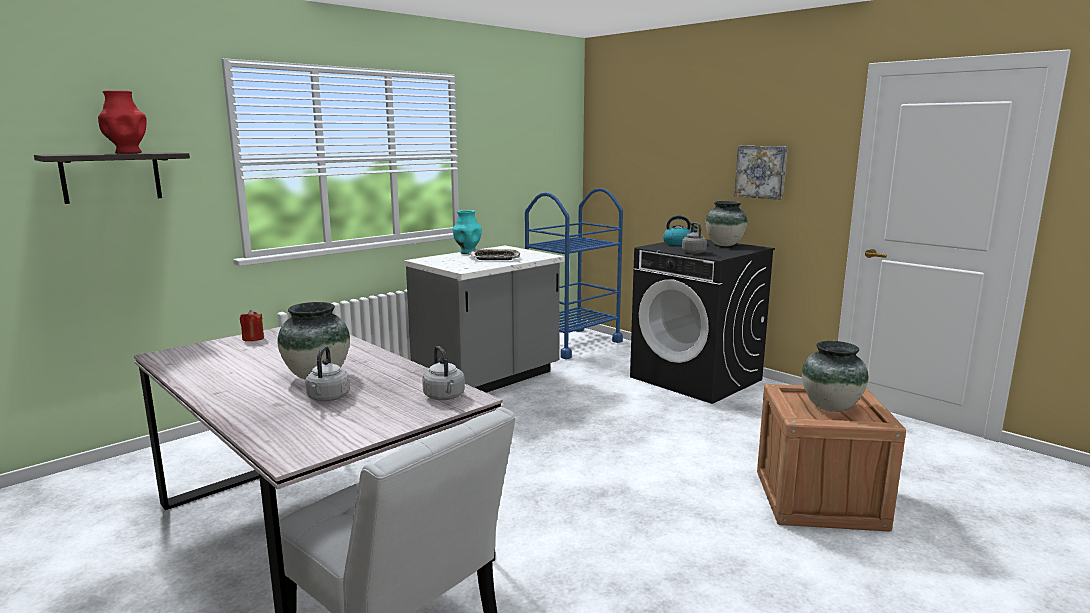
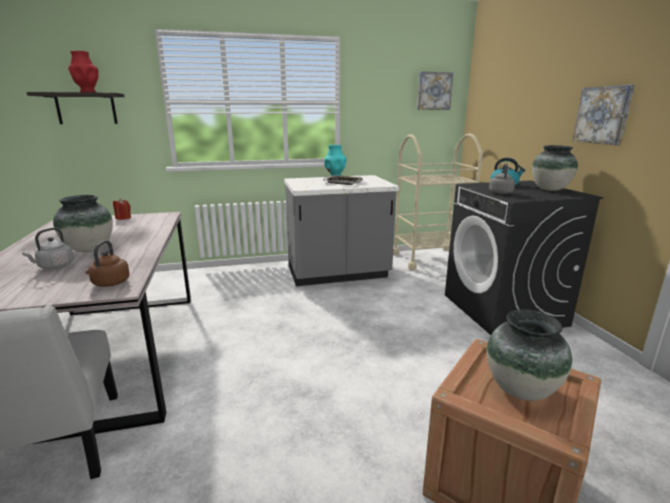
camera: 30 degrees right, 5 degrees up
(445, 397) = (110, 284): grey kettle -> brown kettle
(552, 139) = (433, 91): none -> picture
(572, 343) = (430, 258): blue cart -> beige cart

